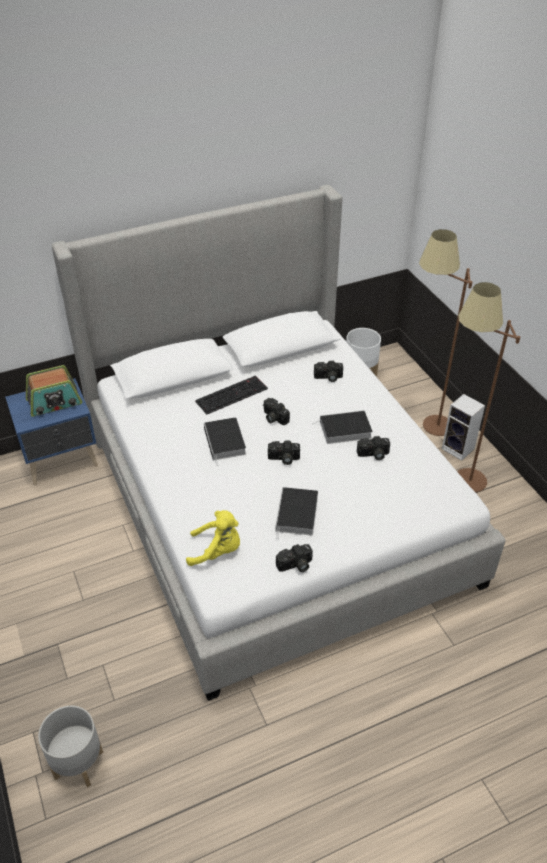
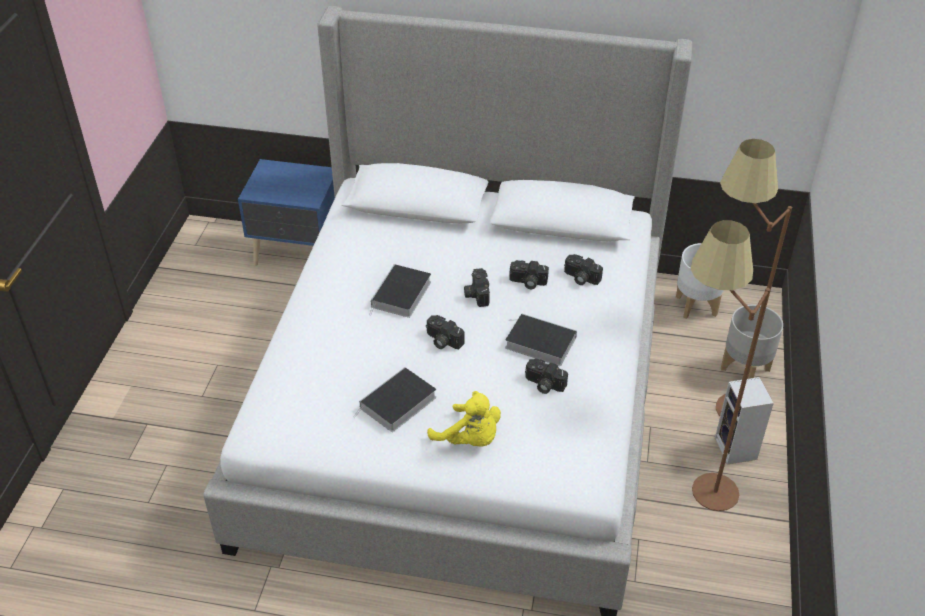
camera: 35 degrees right, 0 degrees up
(54, 402) = (297, 183): radio -> none
(78, 764) = (72, 539): grey planter -> grey planter (744, 369)
(217, 551) = (289, 398): yellow plush toy -> yellow plush toy (469, 439)
(231, 394) = (458, 249): keyboard -> none
(295, 566) = (345, 452): camera -> camera (527, 282)

